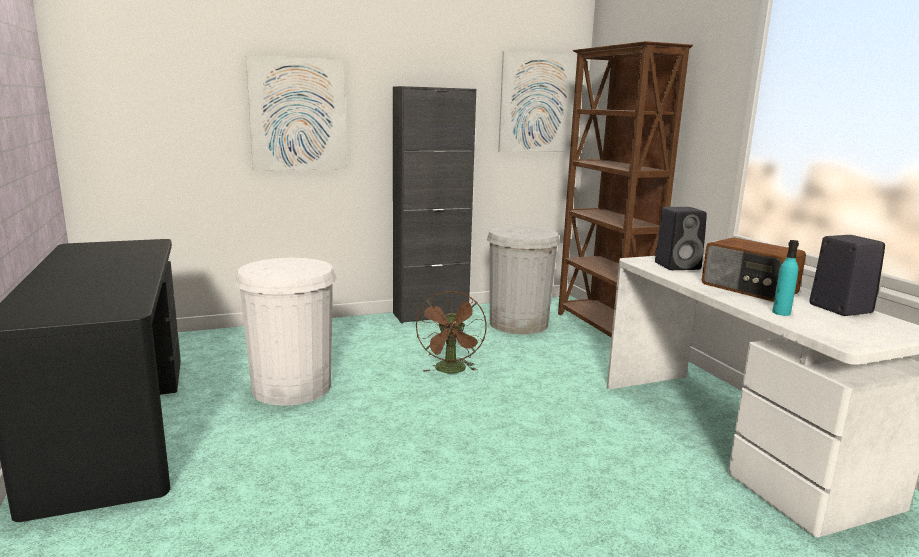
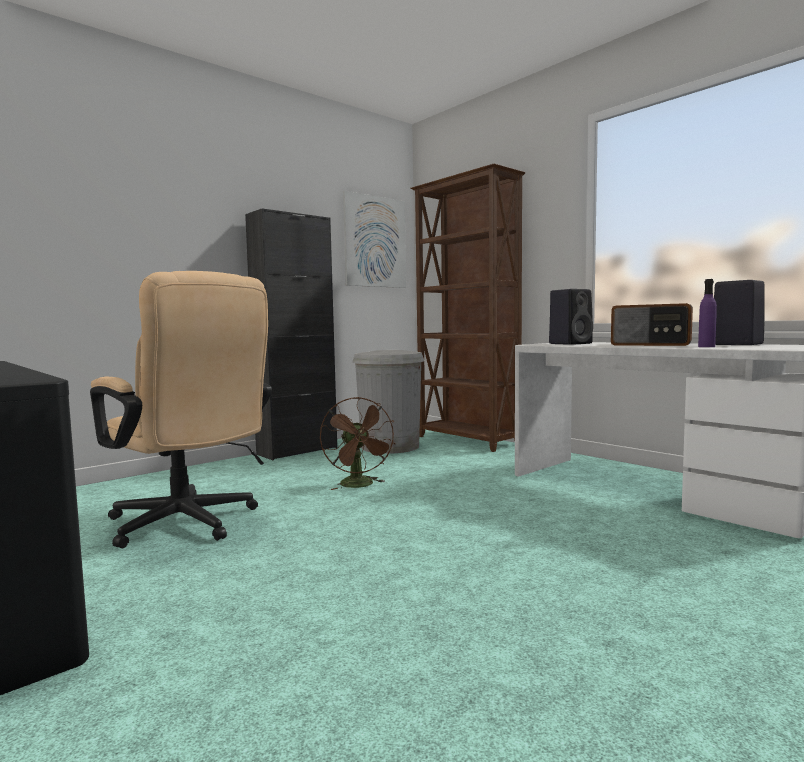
camera: 20 degrees left, 10 degrees down
(292, 387) = (189, 525): white trash can -> beige office chair
(298, 114) = (145, 236): picture -> none
(781, 313) = (706, 347): turquoise bottle -> purple bottle

